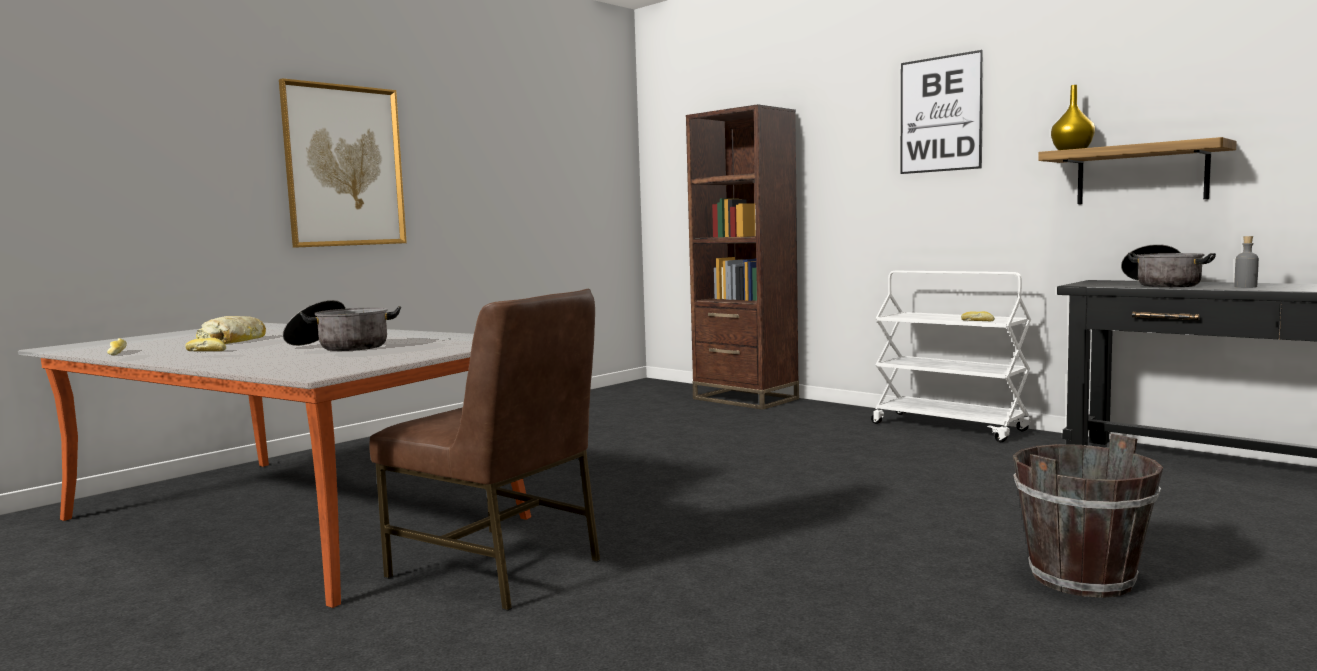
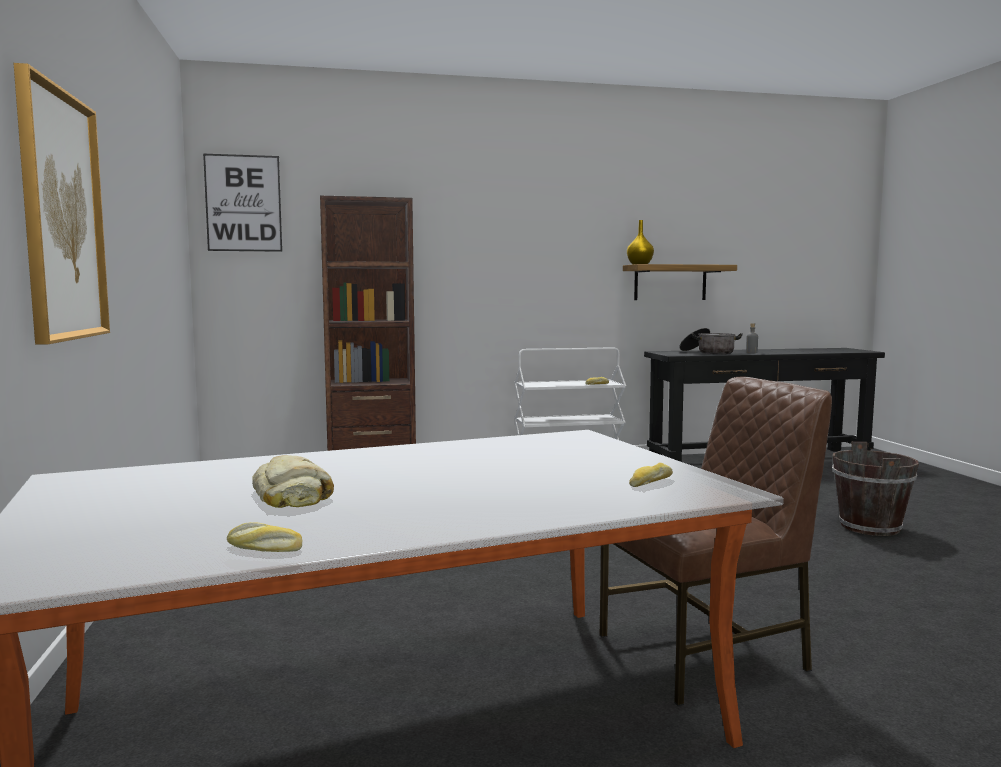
camera: 55 degrees left, 0 degrees up
(207, 351) = (394, 510): bread -> bread (649, 482)
(341, 347) = (508, 470): cooking pot -> none
(940, 114) = (539, 226): picture -> picture (243, 203)

